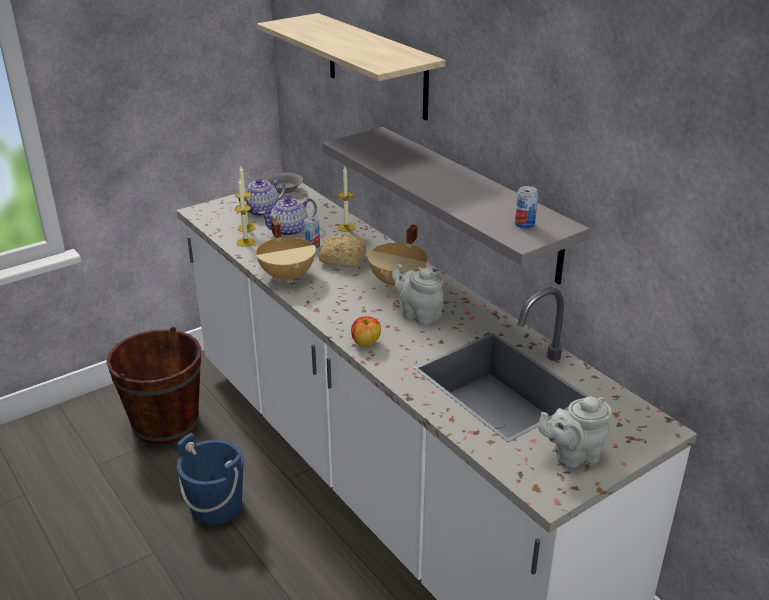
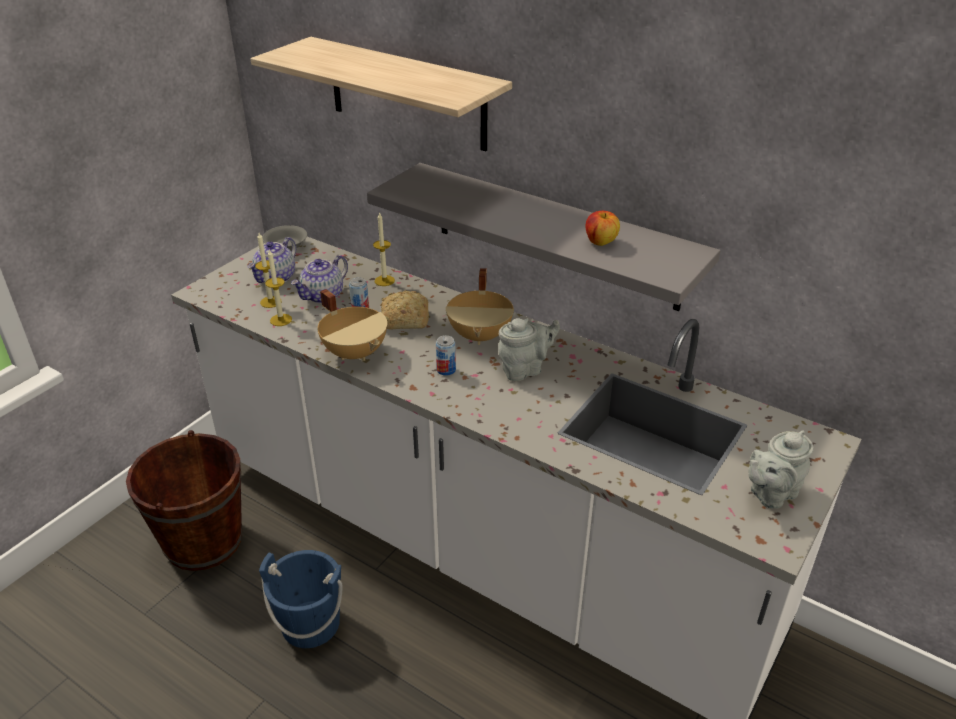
camera: 20 degrees left, 5 degrees up
(366, 342) = (490, 415): apple -> apple (600, 242)
(418, 315) = (525, 369): grey teapot -> grey teapot turned 135 degrees clockwise
(524, 224) = (656, 257): can -> can (446, 370)

